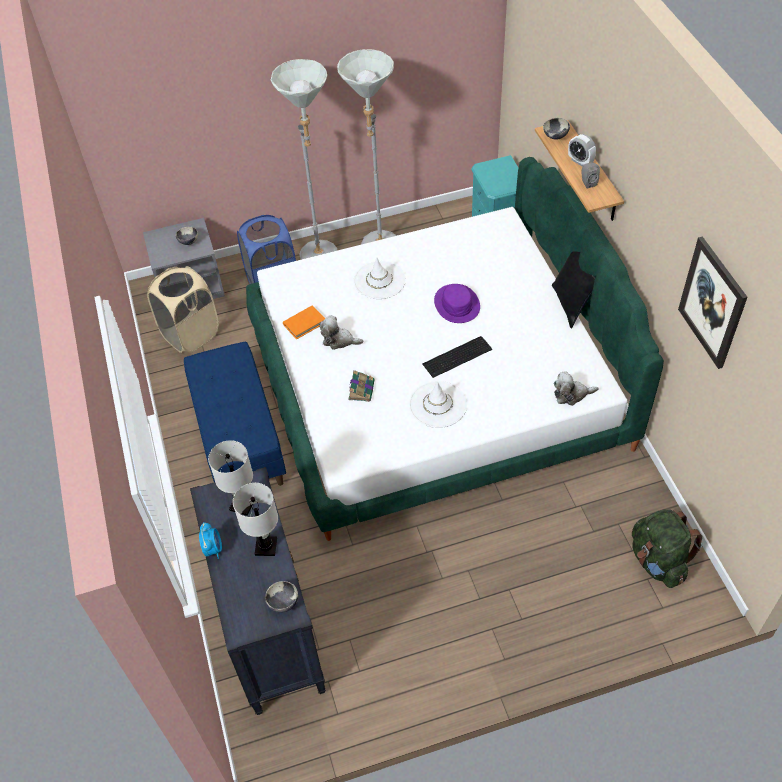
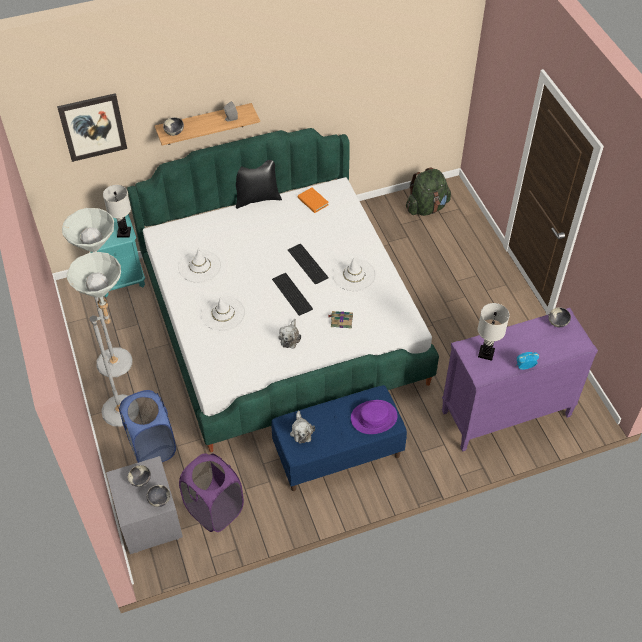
camera: 95 degrees left, 0 degrees up
(164, 256) = (159, 500): none -> bowl
(191, 334) = (214, 509): beige laundry basket -> purple laundry basket
(265, 547) = (518, 336): white table lamp -> white table lamp (124, 233)
(270, 628) = (505, 414): black dresser -> purple dresser
(304, 323) = (270, 362): orange book -> orange book (313, 201)
(408, 342) = (292, 293): none -> keyboard
(452, 257) = (200, 266): none -> white hat
(457, 304) = (253, 263): purple hat -> purple hat (373, 417)
(571, 394) = (342, 203): plush toy -> plush toy (301, 431)
(580, 161) = (206, 121): alarm clock -> none
(712, 303) = (365, 63): picture -> picture (93, 127)

